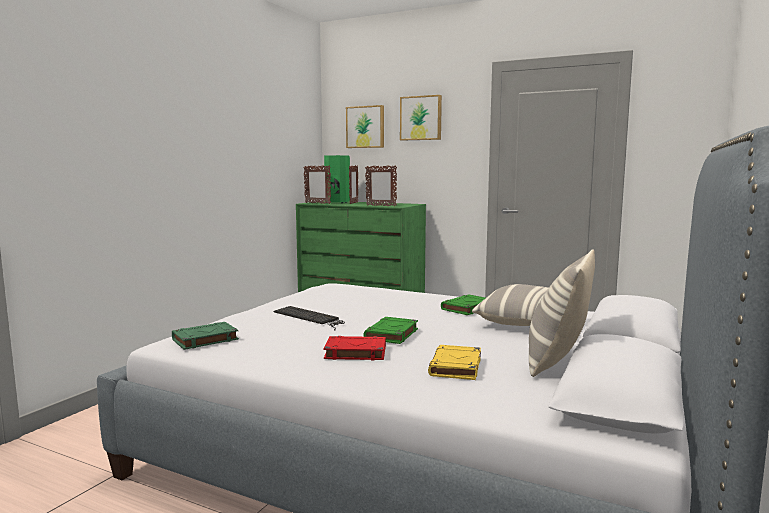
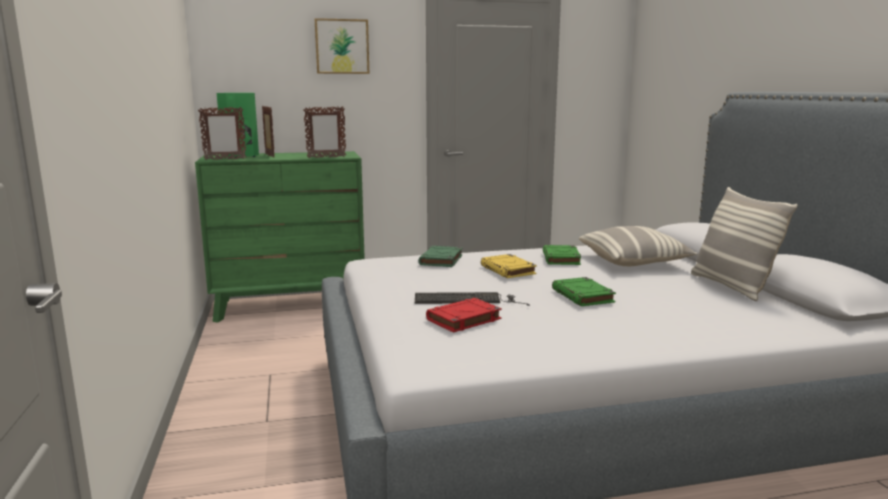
camera: 40 degrees left, 5 degrees up
(204, 340) = (448, 351): green book -> green book (441, 260)
(354, 353) = (607, 320): red book -> red book (463, 320)
(366, 127) = (263, 54): picture -> none
(456, 367) = (698, 309): yellow book -> yellow book (508, 270)

